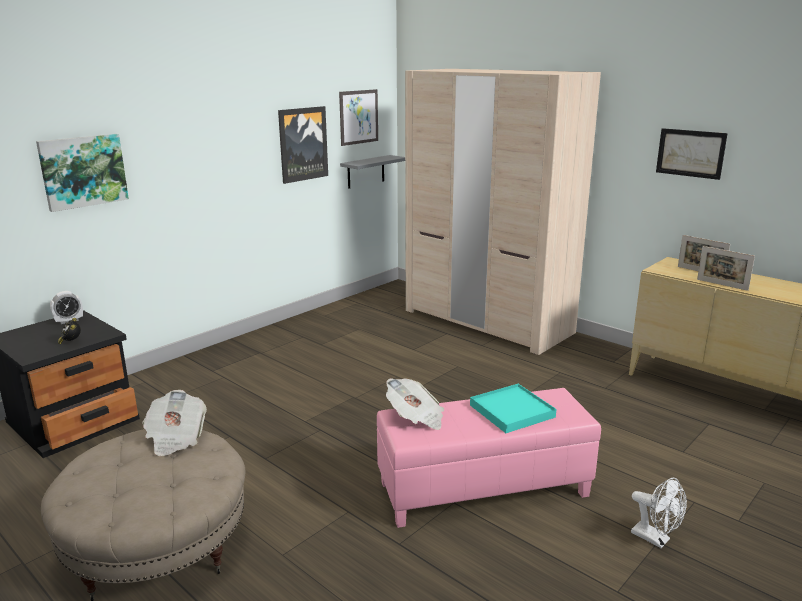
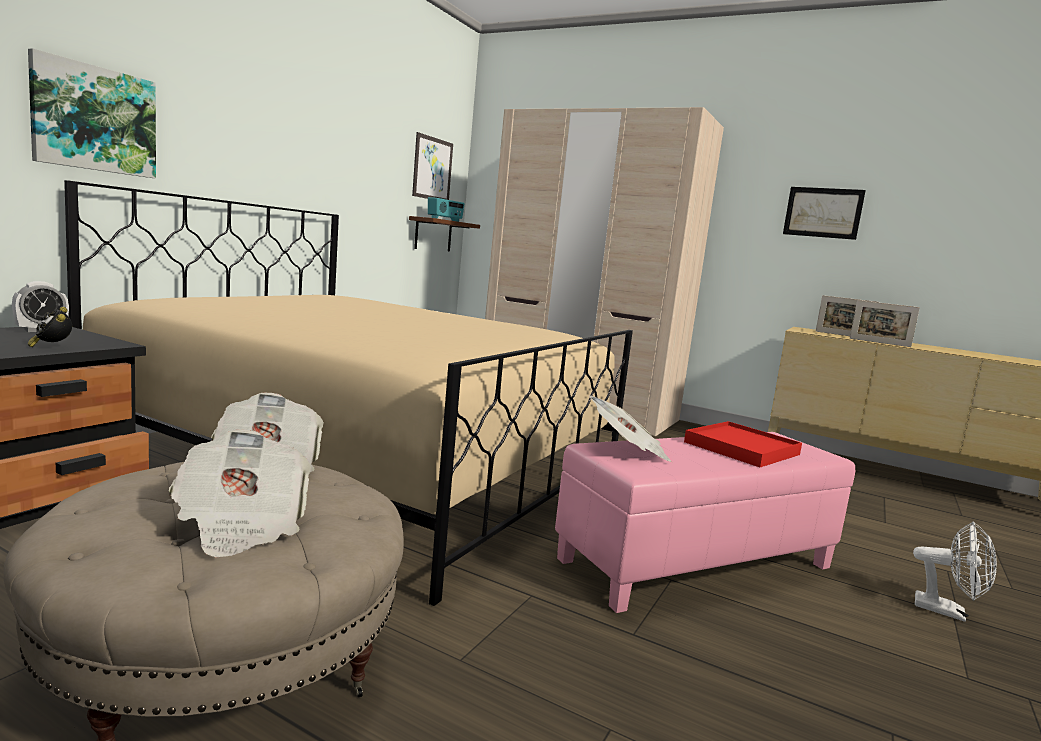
camera: 15 degrees left, 10 degrees down
(146, 486) = (241, 524): none -> newspaper
(281, 394) = (360, 464): none -> beige bed
(303, 144) = (373, 180): picture -> none
(366, 171) = (433, 234): grey shelf -> brown shelf
(372, 161) = (445, 219): none -> radio
(512, 411) = (741, 448): turquoise tray -> red tray

